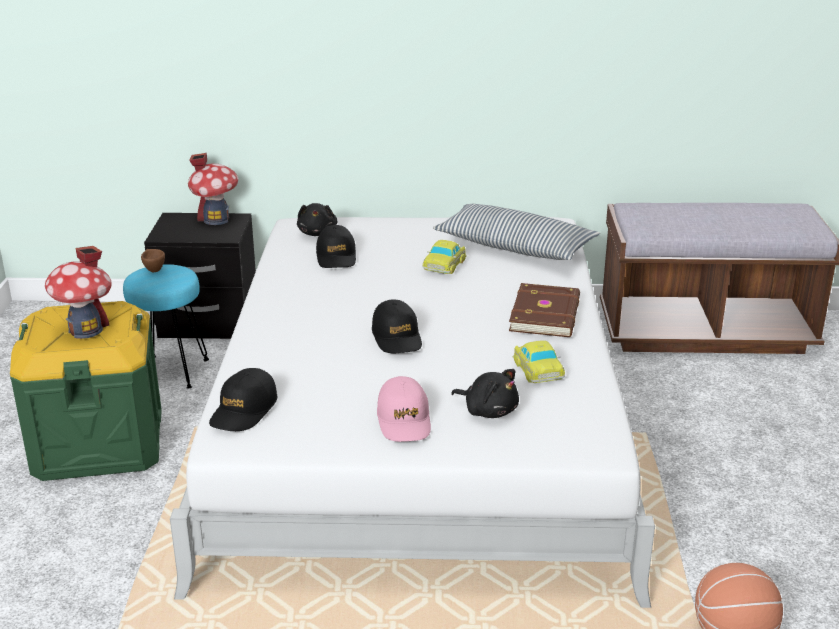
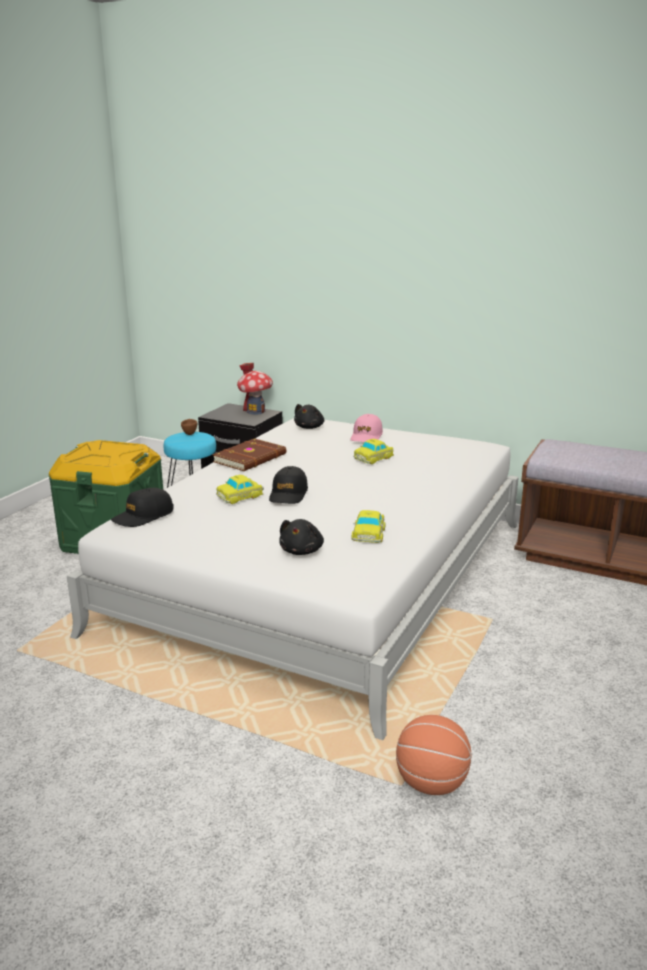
camera: 25 degrees right, 5 degrees down
(86, 330) = (104, 455): toy house -> none
(336, 257) = (305, 442): black cap -> none
(340, 353) = (240, 496): none -> toy car
(404, 420) = (237, 543): pink cap -> pink cap (366, 436)
(488, 411) = (302, 551): black plush toy -> black plush toy turned 45 degrees clockwise
(515, 247) = (438, 455): pillow -> none
(547, 314) = (415, 501): brown book -> brown book (251, 458)

